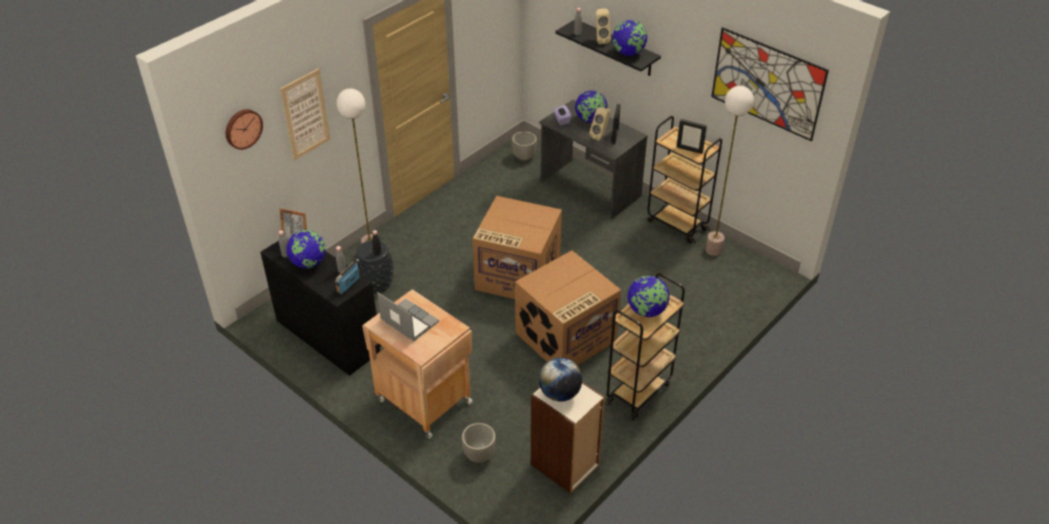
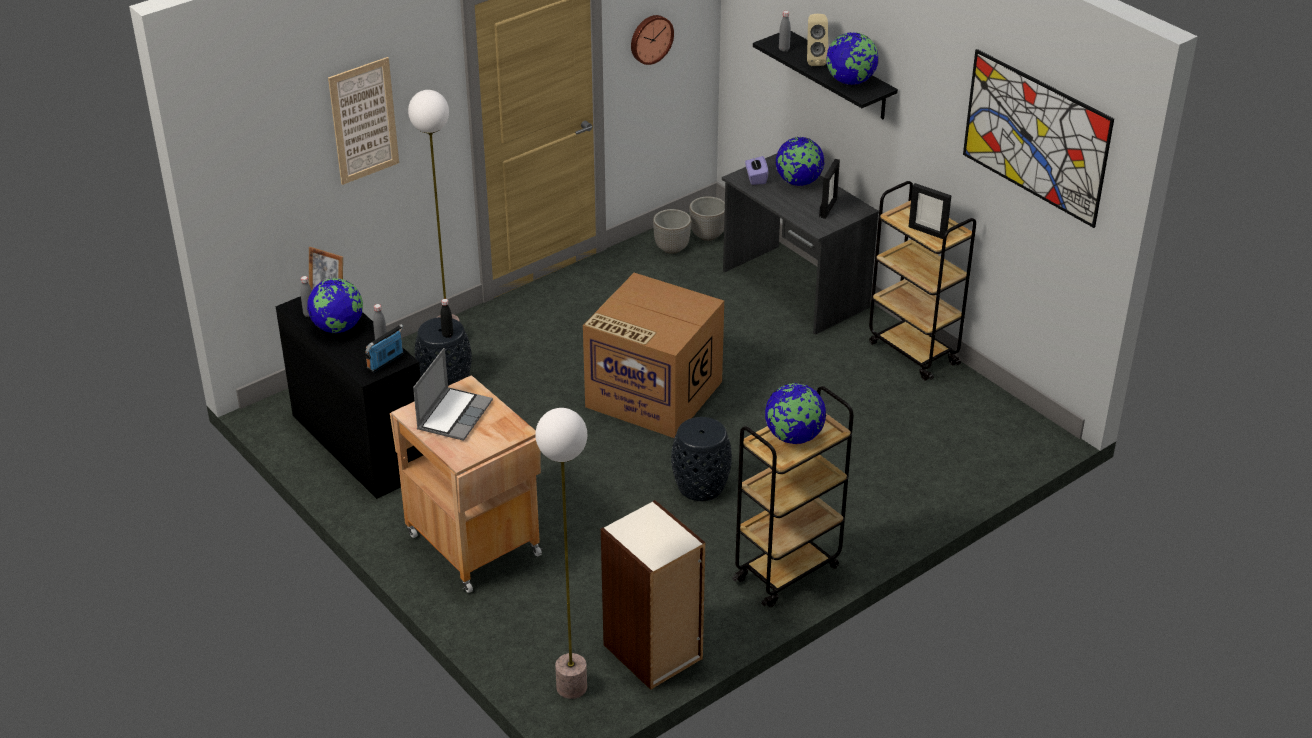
camera: 10 degrees right, 5 degrees down
(242, 128) = (268, 126): wall clock -> wall clock (650, 38)
(408, 321) = (454, 415): laptop -> laptop turned 60 degrees clockwise
(479, 455) = (532, 623): planter -> planter (671, 248)
(559, 393) = (642, 531): globe -> none
(565, 338) = (700, 486): cardboard box -> black stool
(600, 136) = (807, 205): beige speaker -> none
(713, 250) = (959, 393): floor lamp -> floor lamp (571, 687)

